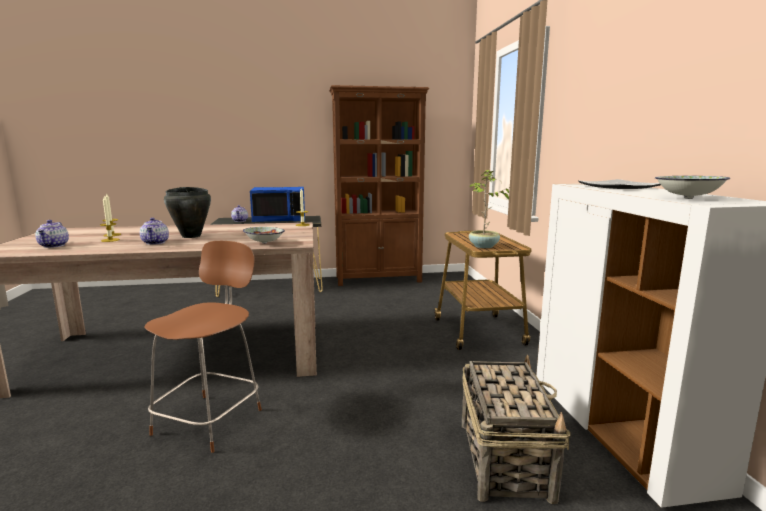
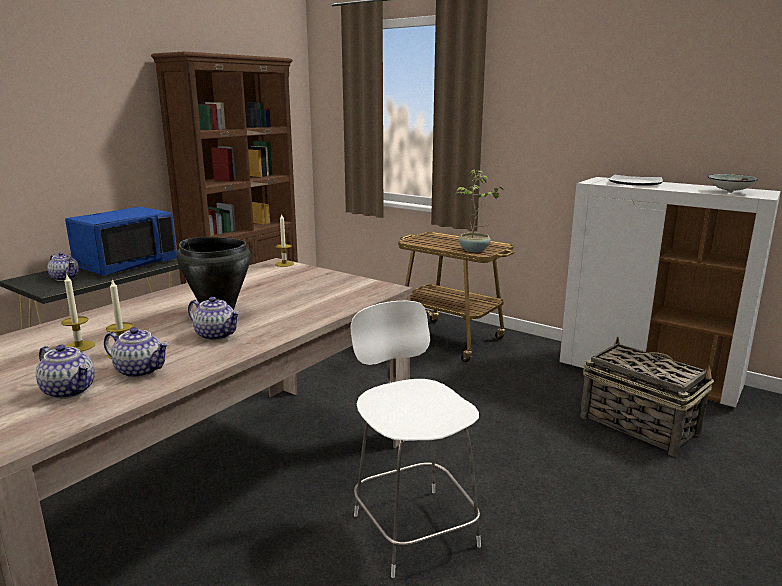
camera: 45 degrees left, 5 degrees up
(89, 246) = (141, 370): none -> teapot
(211, 419) = (413, 527): brown stool -> white stool
(264, 243) = (349, 297): bowl -> none

